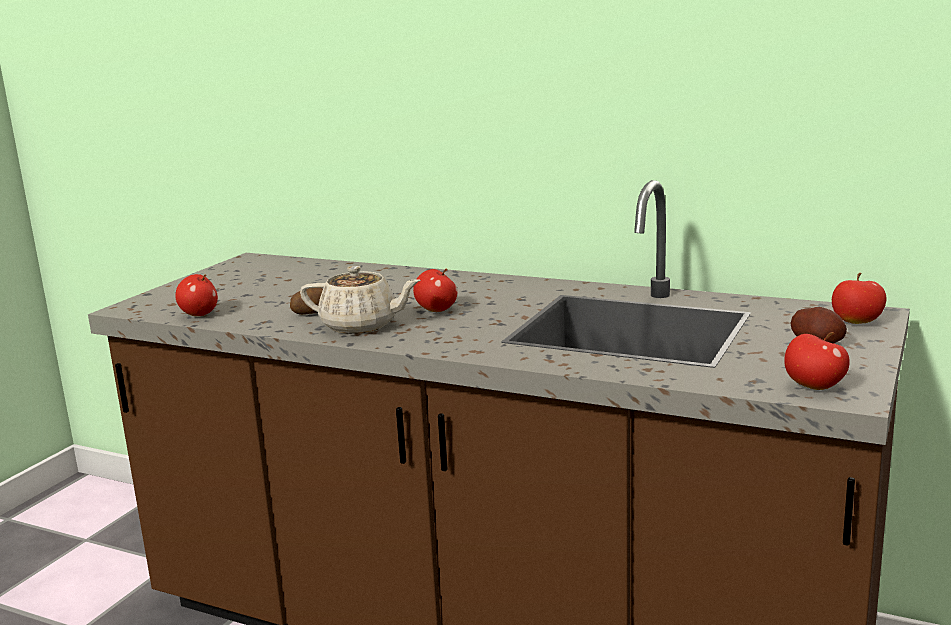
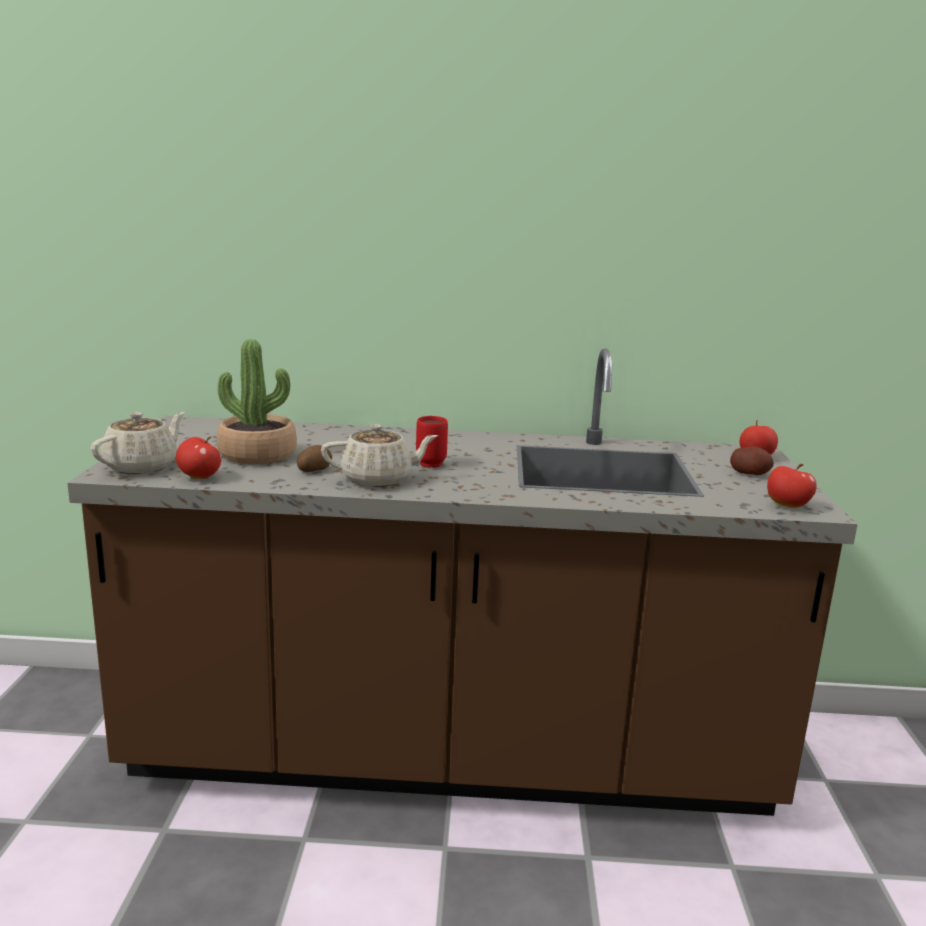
camera: 25 degrees left, 0 degrees up
(164, 302) = (142, 466): none -> beige teapot
(278, 294) = (257, 454): none -> potted plant
(436, 310) = (428, 462): apple -> red mug

